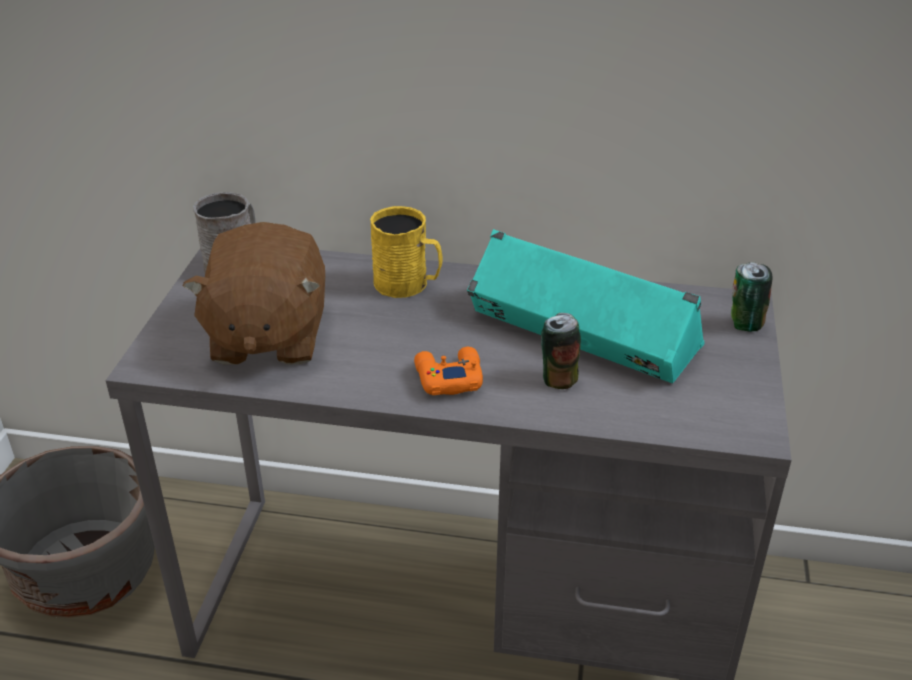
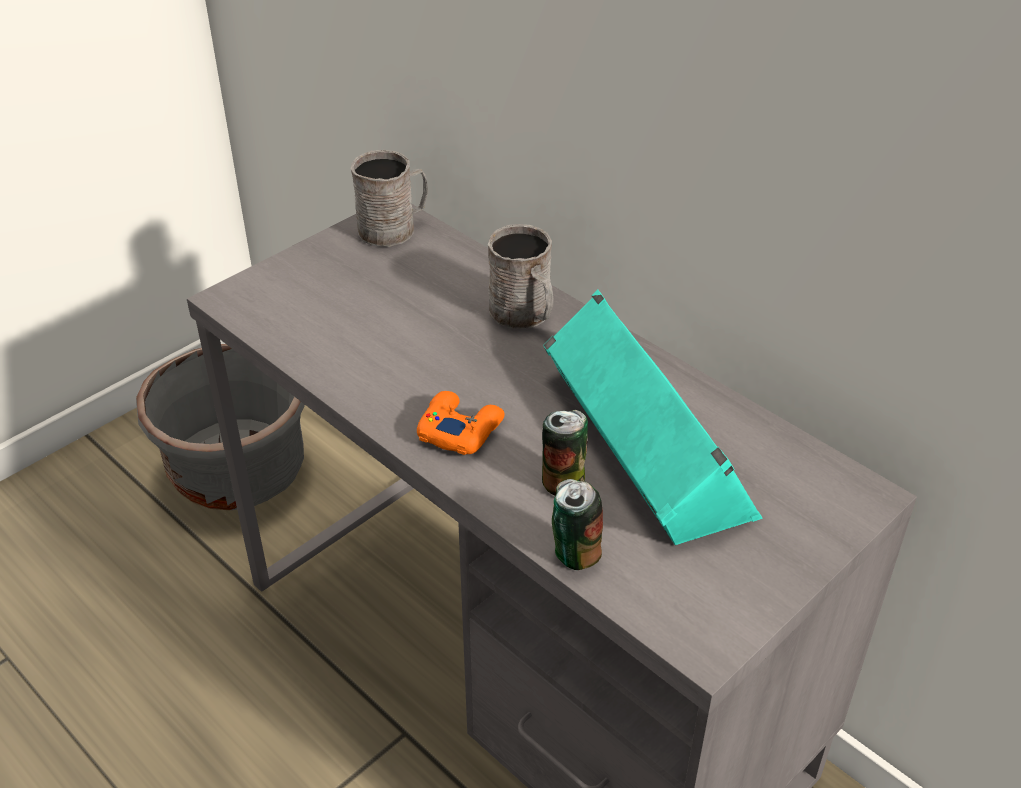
camera: 35 degrees right, 5 degrees up
(267, 337) = (346, 314): brown plush toy -> none
(408, 284) = (525, 315): yellow mug -> grey mug
(744, 323) = (838, 518): can -> can (574, 553)

